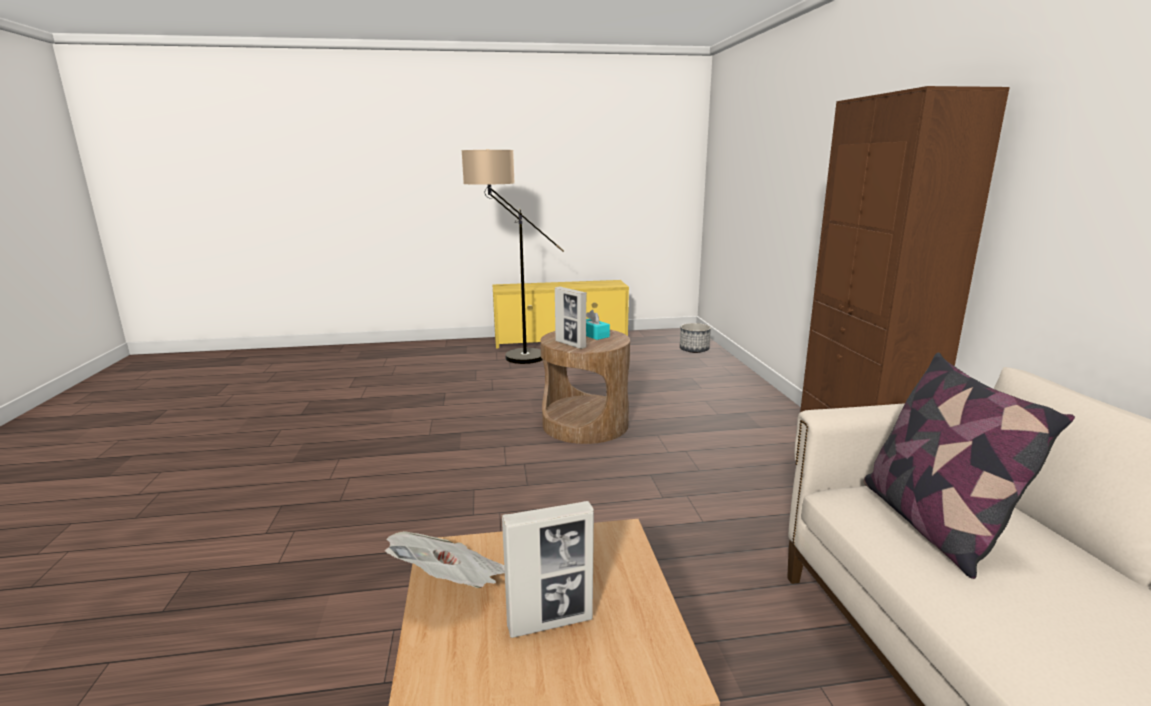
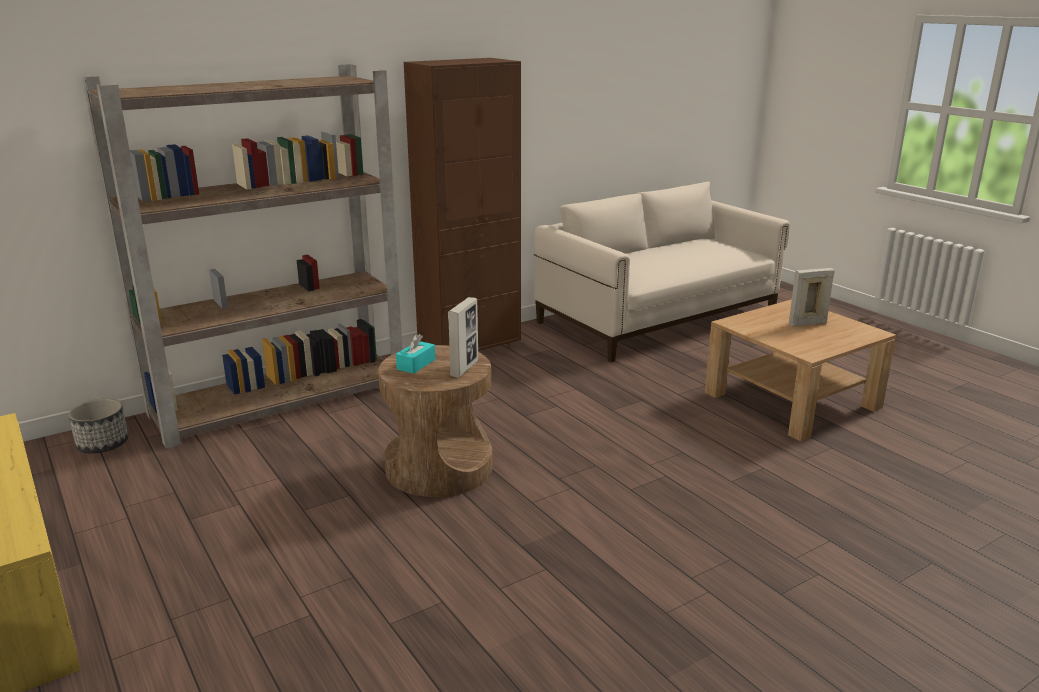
camera: 115 degrees left, 5 degrees up
(452, 585) = (822, 345): newspaper -> none
(510, 360) = (176, 615): floor lamp -> none
(550, 623) = (807, 324): picture frame -> picture frame turned 60 degrees counterclockwise
(740, 389) = (280, 399): none -> brown bookcase
(931, 524) = (645, 268): pillow -> none

